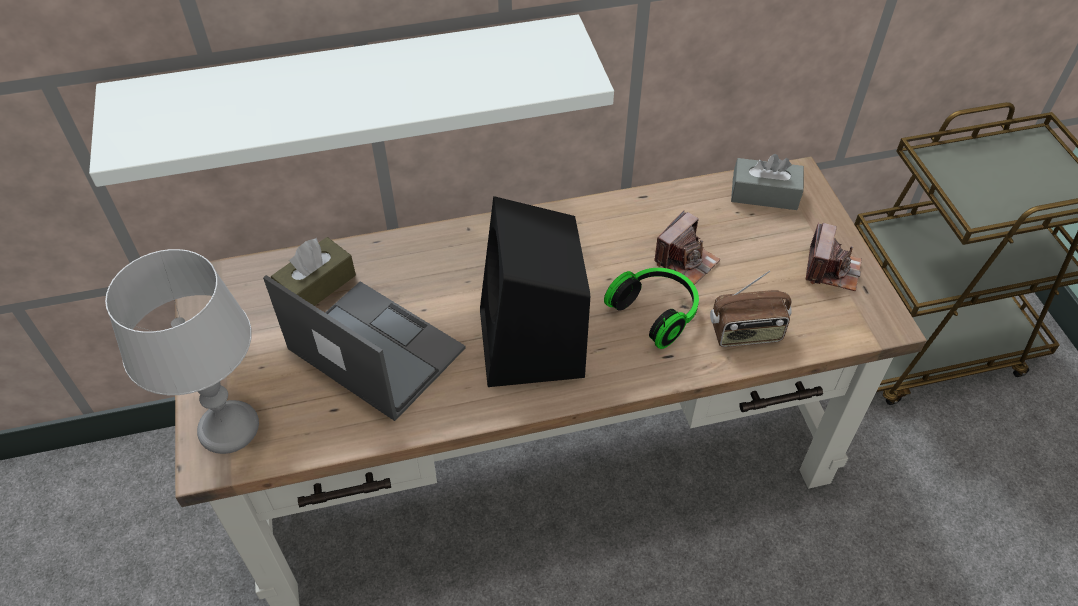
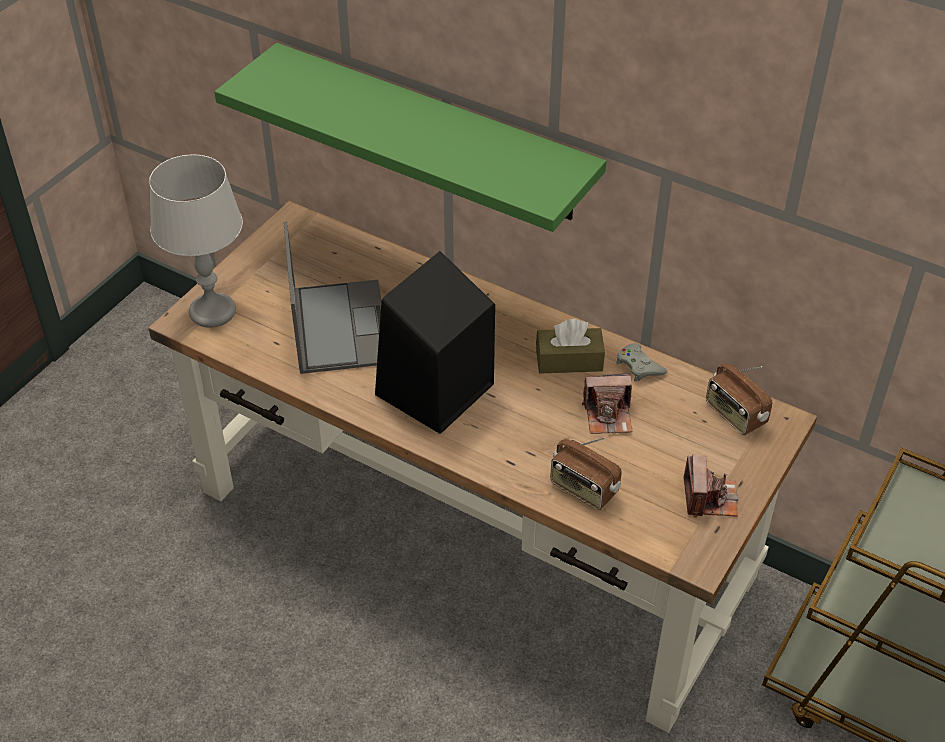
camera: 45 degrees right, 5 degrees down
(317, 285) = (352, 266): brown tissue box -> brown tissue box (569, 360)
(354, 89) = (434, 133): white shelf -> green shelf
(656, 205) = (639, 366): none -> grey game controller
(656, 312) = (540, 432): headphones -> none
(764, 194) = (734, 415): grey tissue box -> radio
(831, 270) = (709, 498): camera -> camera turned 60 degrees counterclockwise

